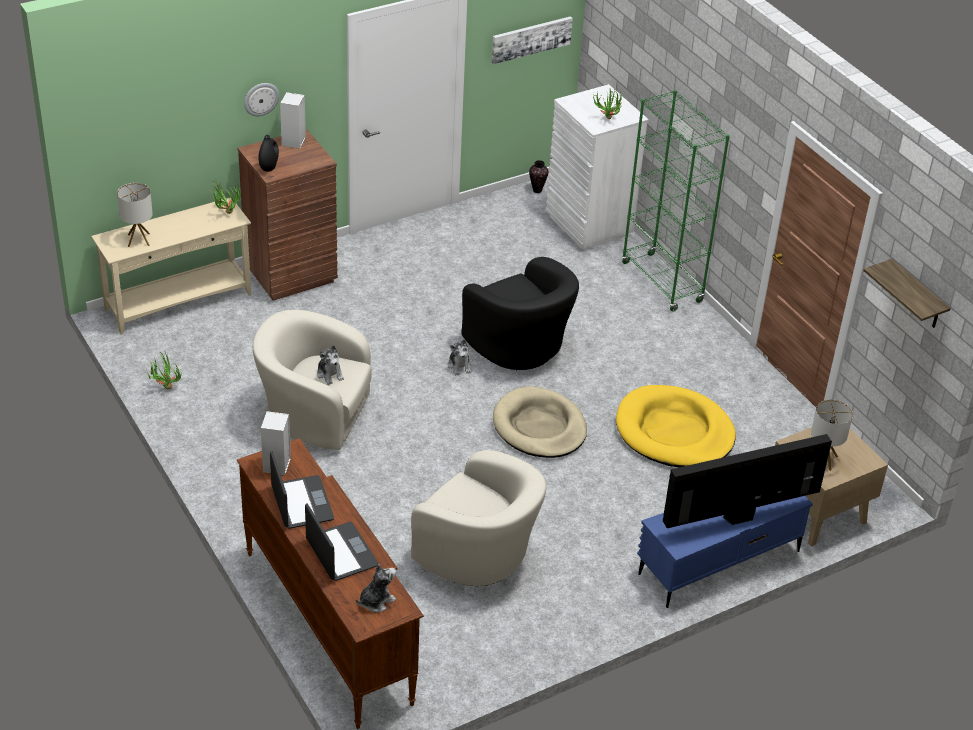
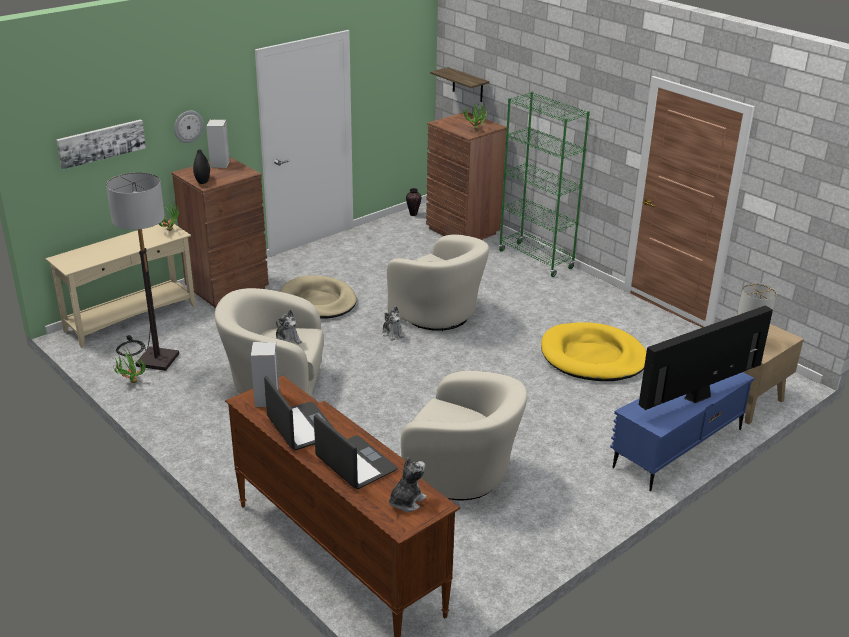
camera: 10 degrees left, 10 degrees down
(138, 240) = (90, 256): table lamp -> none
(190, 358) = (150, 357): none -> floor lamp
(519, 348) = (438, 315): black armchair -> beige armchair
(531, 39) = (399, 81): picture -> picture (101, 143)
(539, 427) = (478, 368): beige dog bed -> beige dog bed (318, 301)
(590, 226) = (463, 231): white dresser -> brown dresser
(917, 296) = (802, 187): shelf -> shelf (467, 85)

